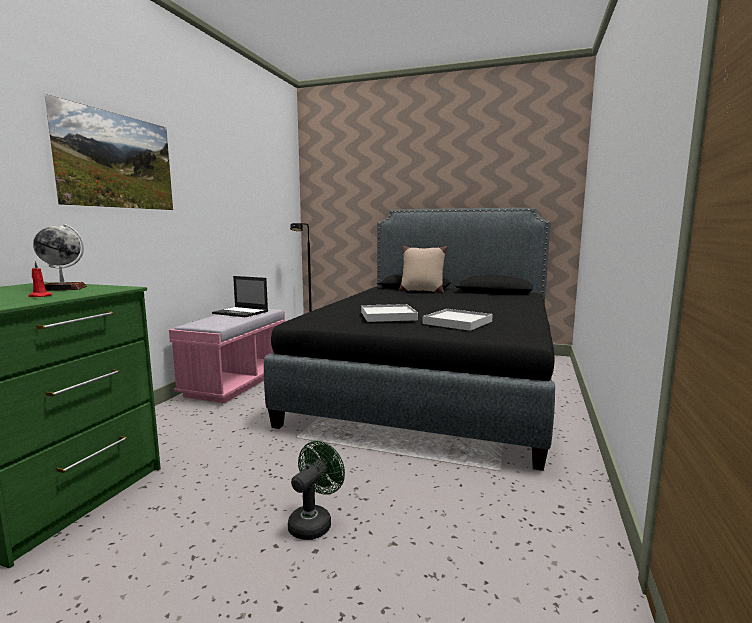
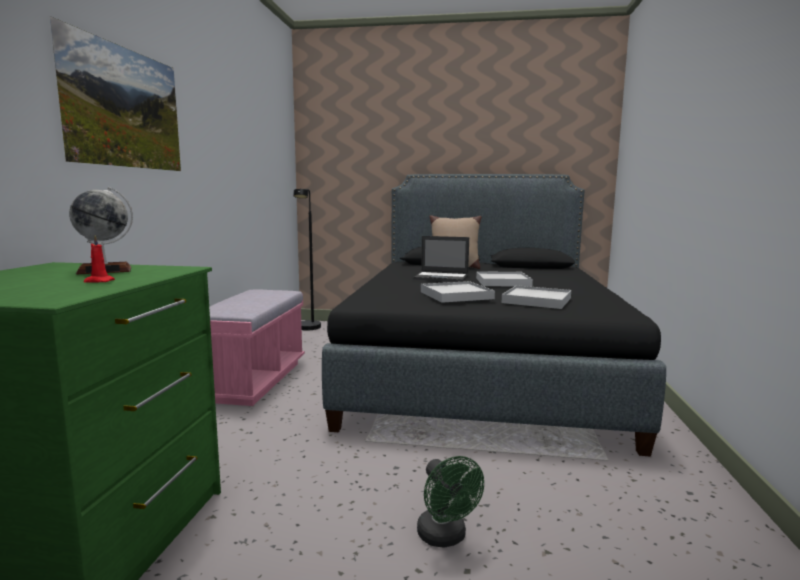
camera: 10 degrees left, 0 degrees up
(241, 312) = (256, 296): laptop -> laptop (441, 277)
(314, 522) = (445, 538): green fan -> green fan turned 135 degrees clockwise
(448, 305) = (503, 282): none -> white tray

